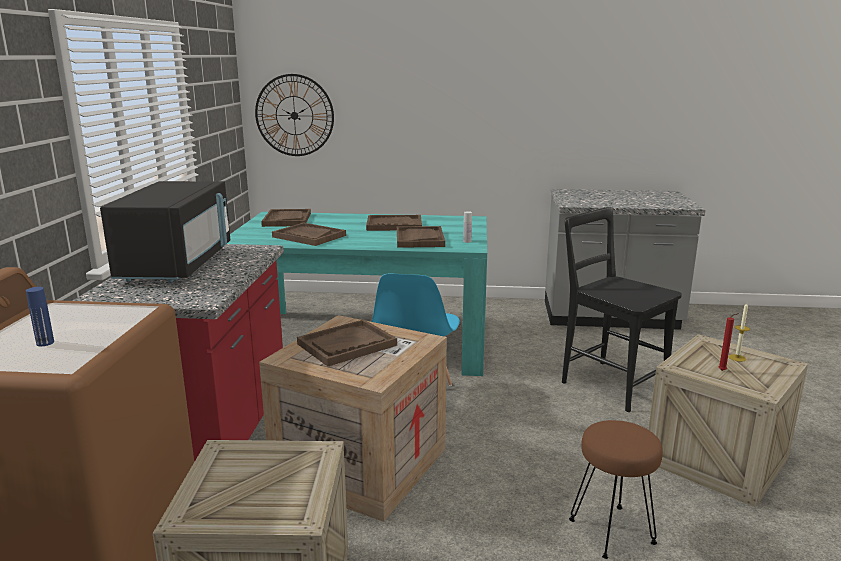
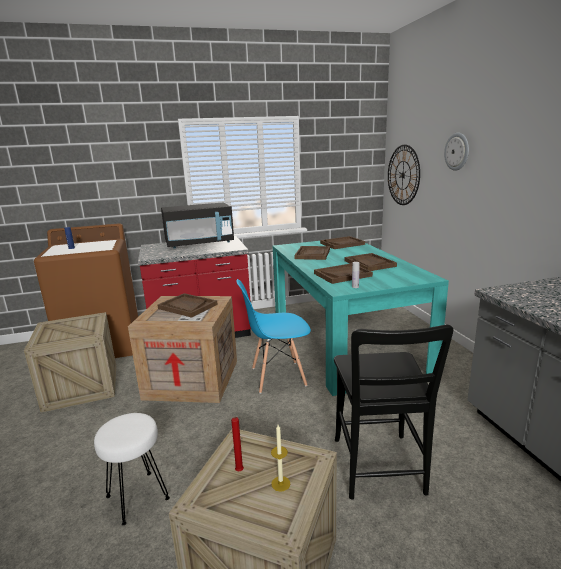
camera: 70 degrees right, 0 degrees up
(400, 83) = (457, 151): none -> wall clock
(609, 383) = (379, 469): black chair -> black chair turned 150 degrees clockwise
(611, 530) = (138, 497): brown stool -> white stool

